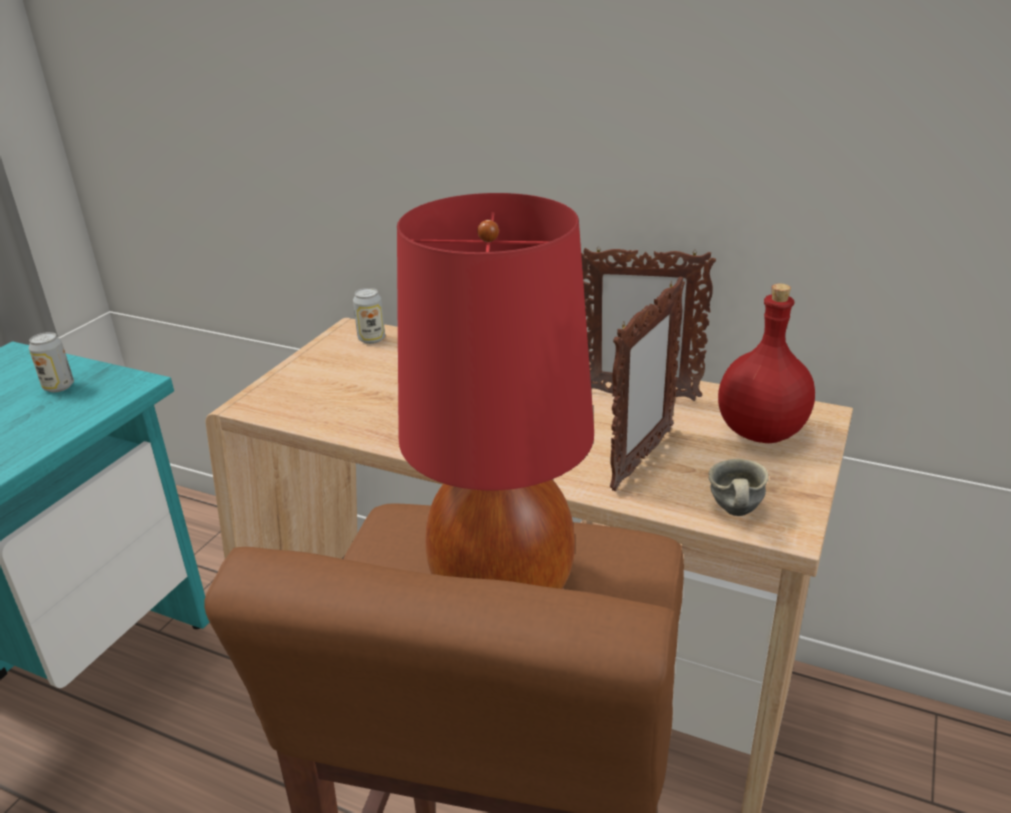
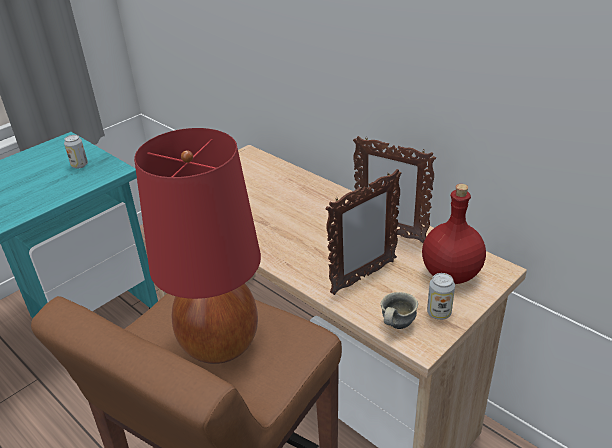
camera: 20 degrees right, 5 degrees up
(371, 339) = (255, 162): can -> can (439, 313)

